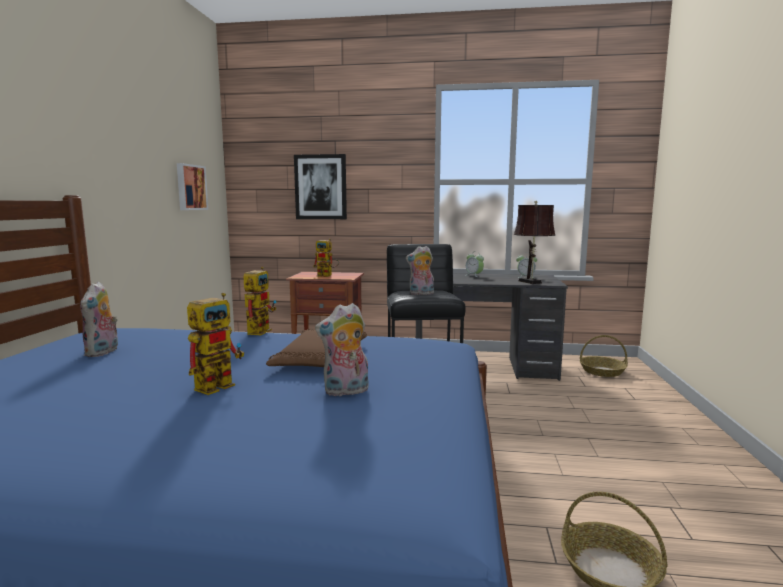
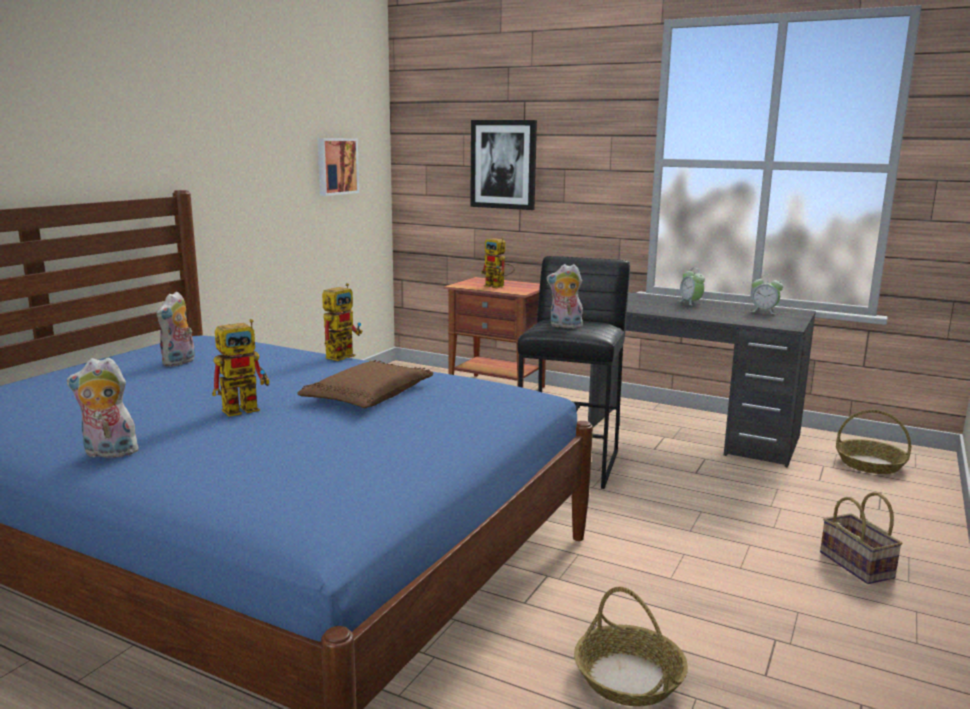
camera: 20 degrees right, 5 degrees up
(346, 391) = (350, 431): plush toy -> plush toy (108, 453)
(531, 282) = (757, 321): brown table lamp -> none
(662, 439) = (858, 566): none -> basket

